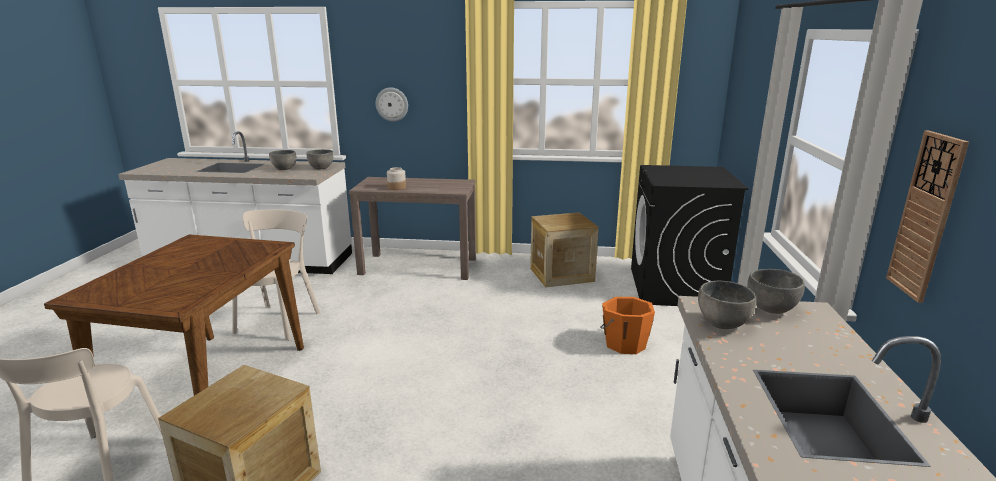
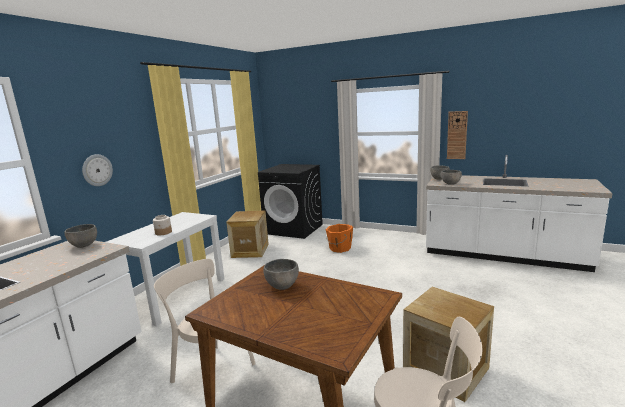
camera: 70 degrees left, 5 degrees down
(284, 169) = (48, 261): grey bowl -> grey bowl (282, 286)
(419, 266) = (176, 295): brown console table -> white console table

